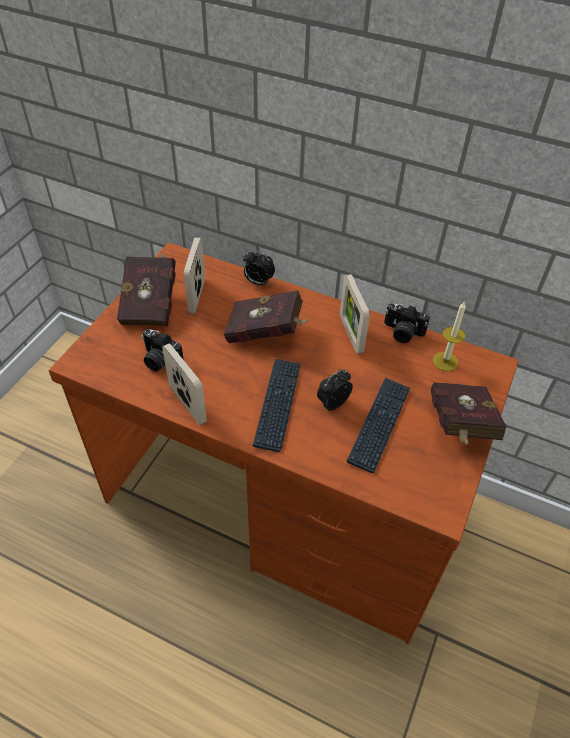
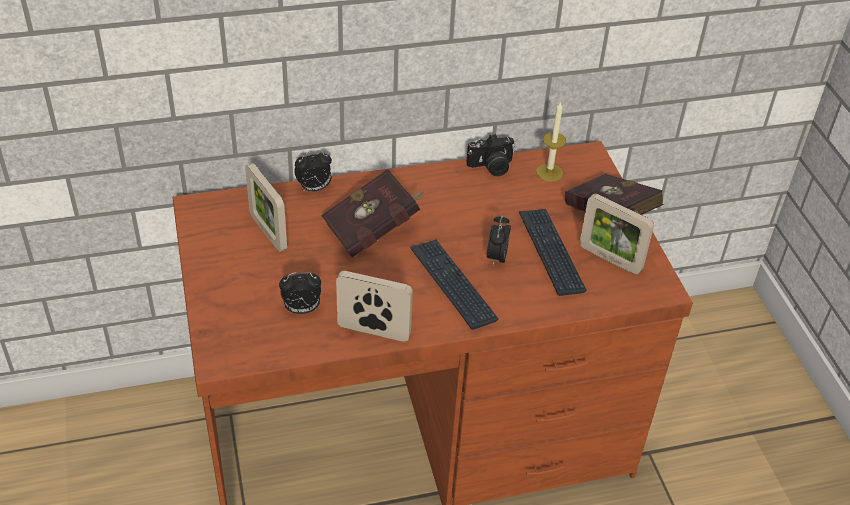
camera: 40 degrees left, 5 degrees down
(151, 303) = (228, 263): red book -> none
(160, 360) = (301, 310): camera -> alarm clock
(351, 334) = (450, 191): picture frame -> picture frame (610, 259)

